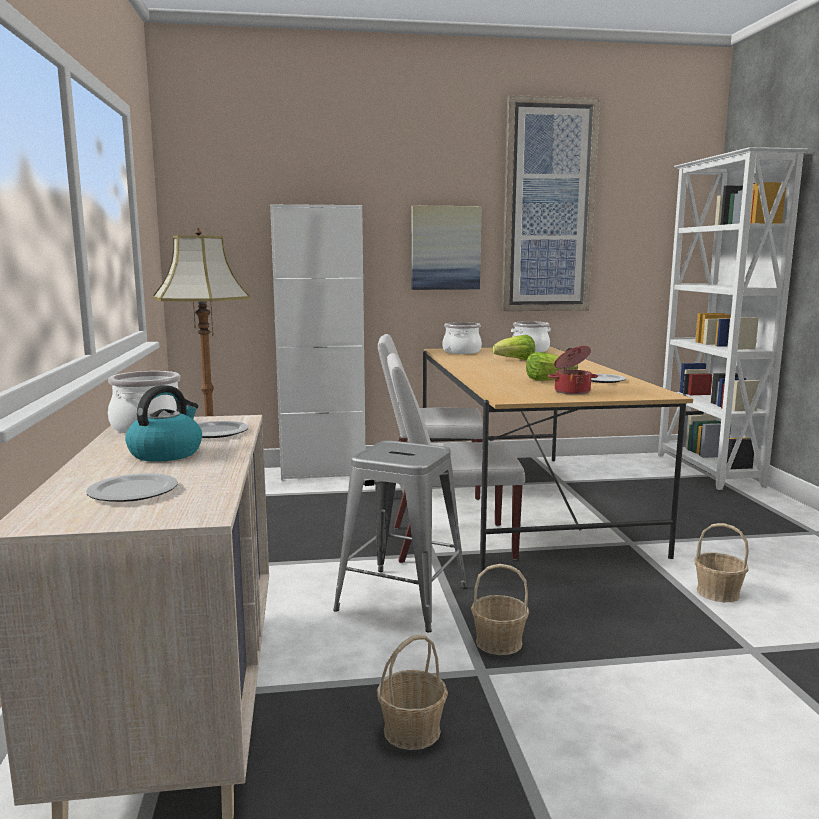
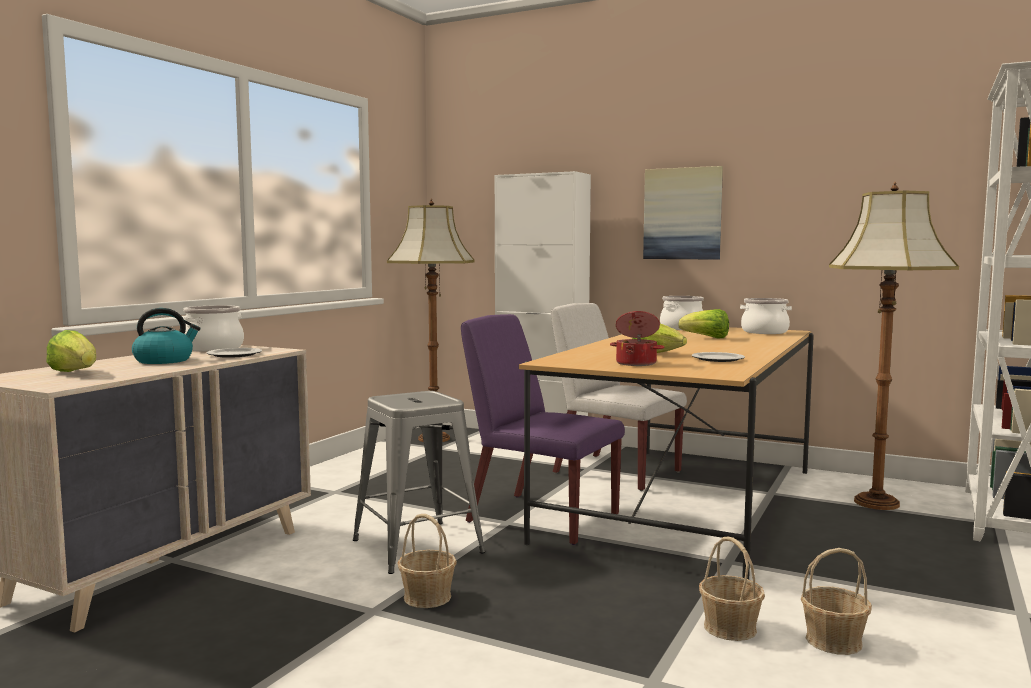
camera: 35 degrees right, 5 degrees down
(133, 491) = (75, 373): plate -> lettuce
(412, 731) = (254, 627): basket -> basket (834, 641)
(450, 543) = (541, 518): white chair -> purple chair
(548, 207) = (807, 162): picture -> none
(631, 475) = (878, 503): none -> floor lamp

